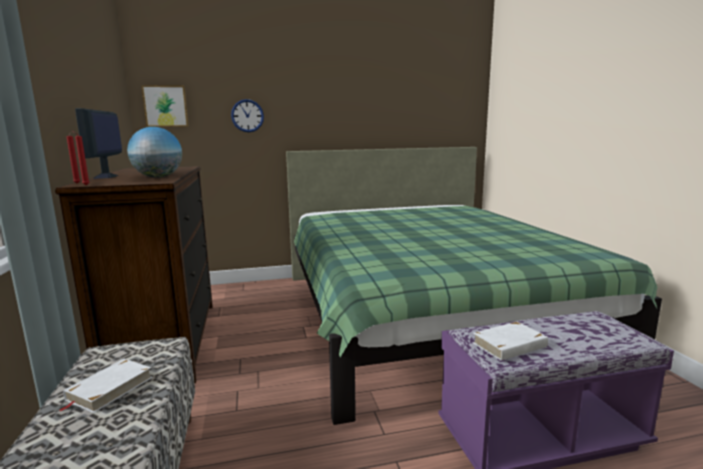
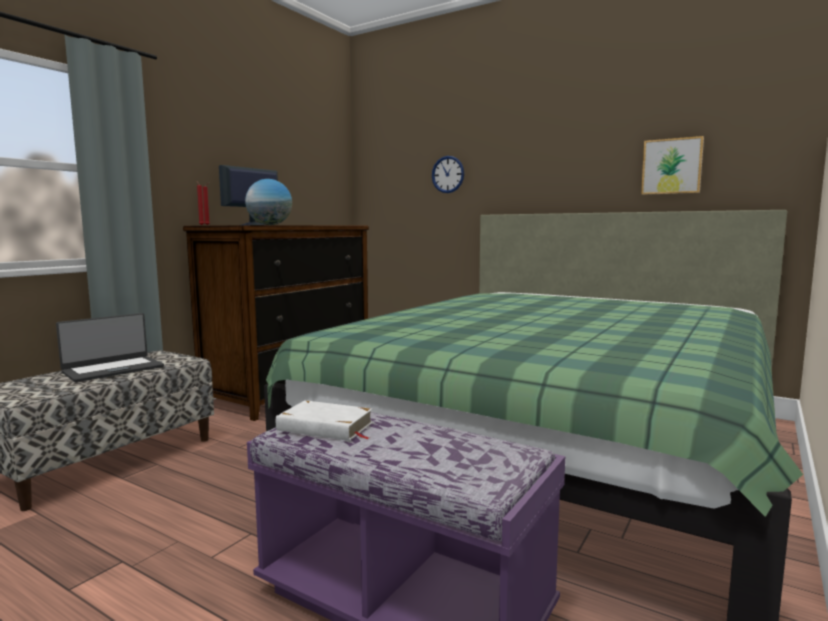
camera: 45 degrees right, 5 degrees down
(109, 388) = (113, 369): white book -> laptop
(166, 106) = (378, 169): picture -> picture (672, 166)

